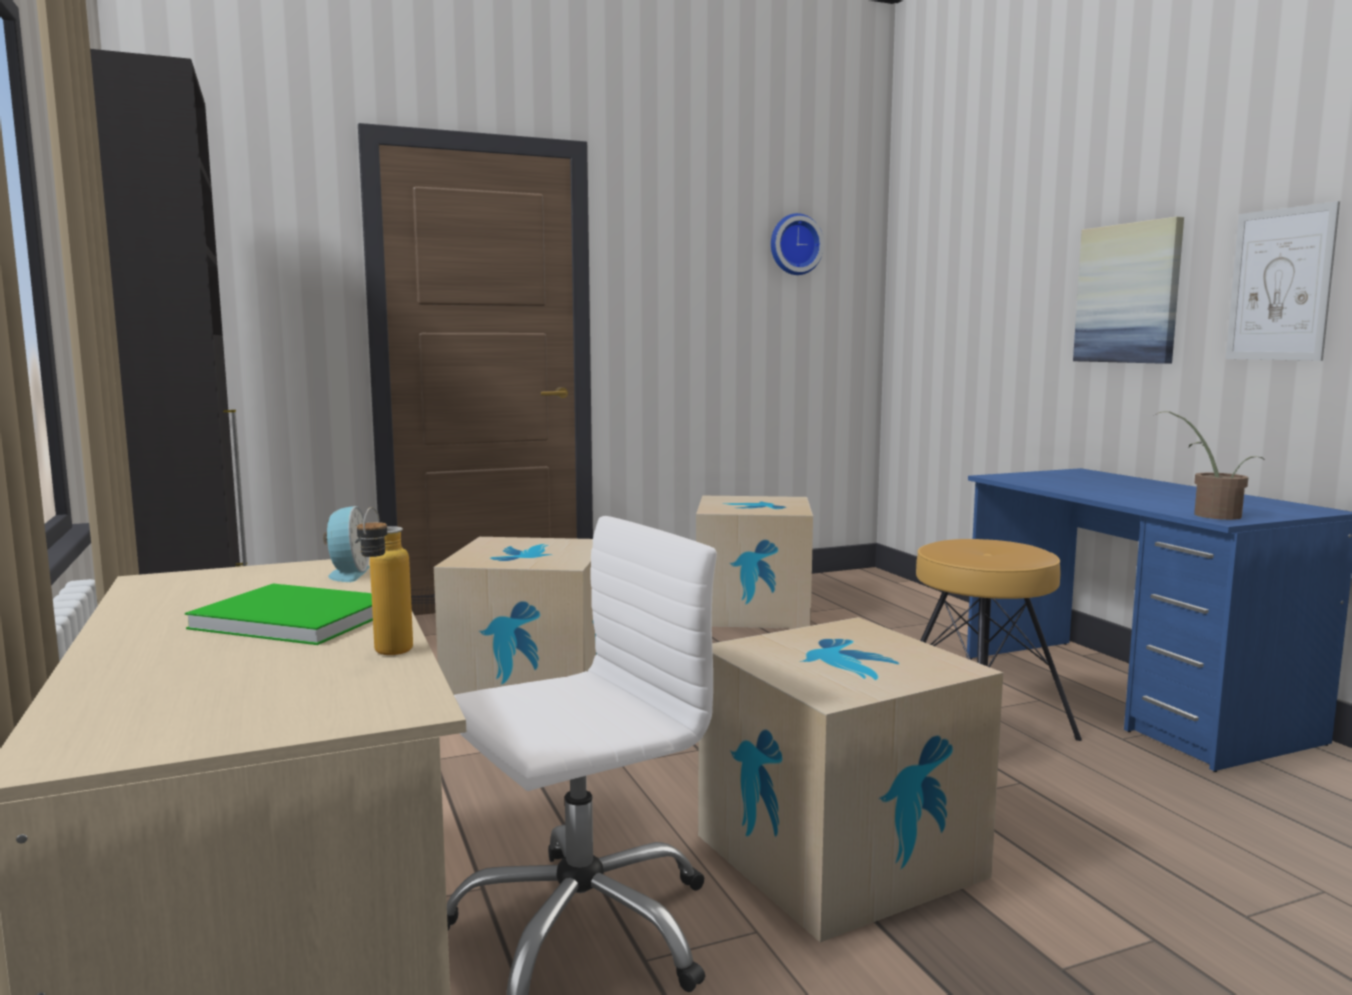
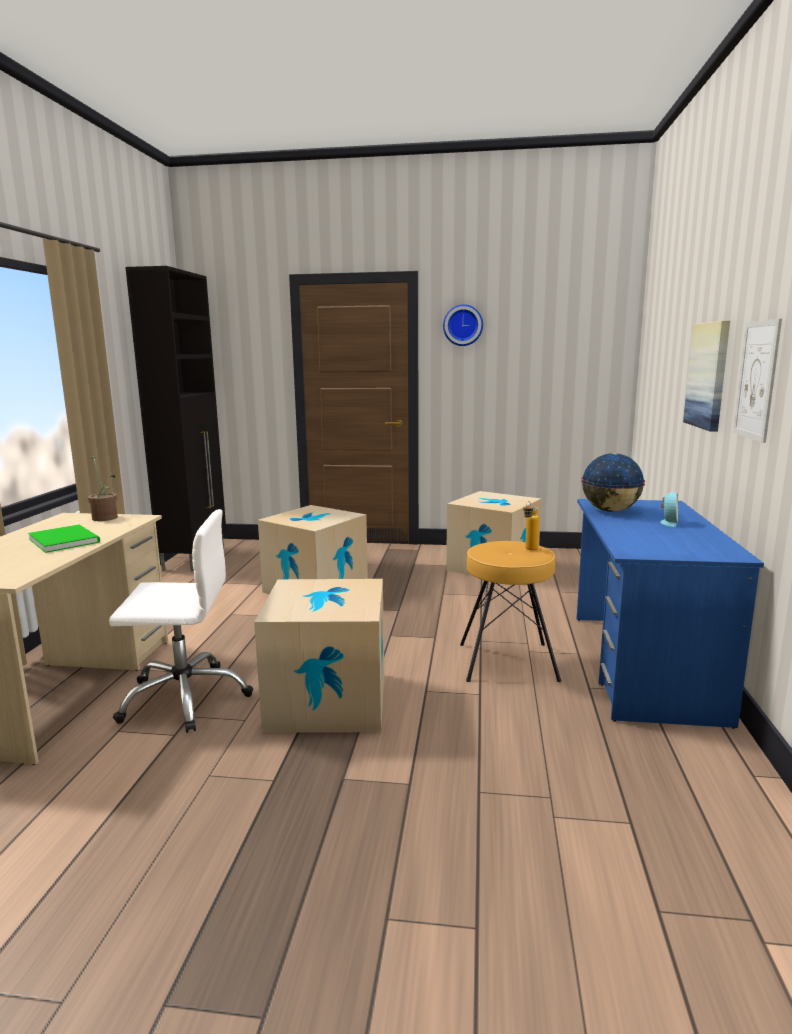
camera: 30 degrees right, 5 degrees up
(347, 574) = (126, 522): alarm clock -> alarm clock (668, 522)
(387, 655) = (52, 560): bottle -> bottle (529, 550)
(794, 245) = (563, 326): wall clock -> wall clock (463, 325)
(1050, 483) = (611, 511): none -> globe
(1210, 515) = (634, 548): potted plant -> potted plant (105, 517)

